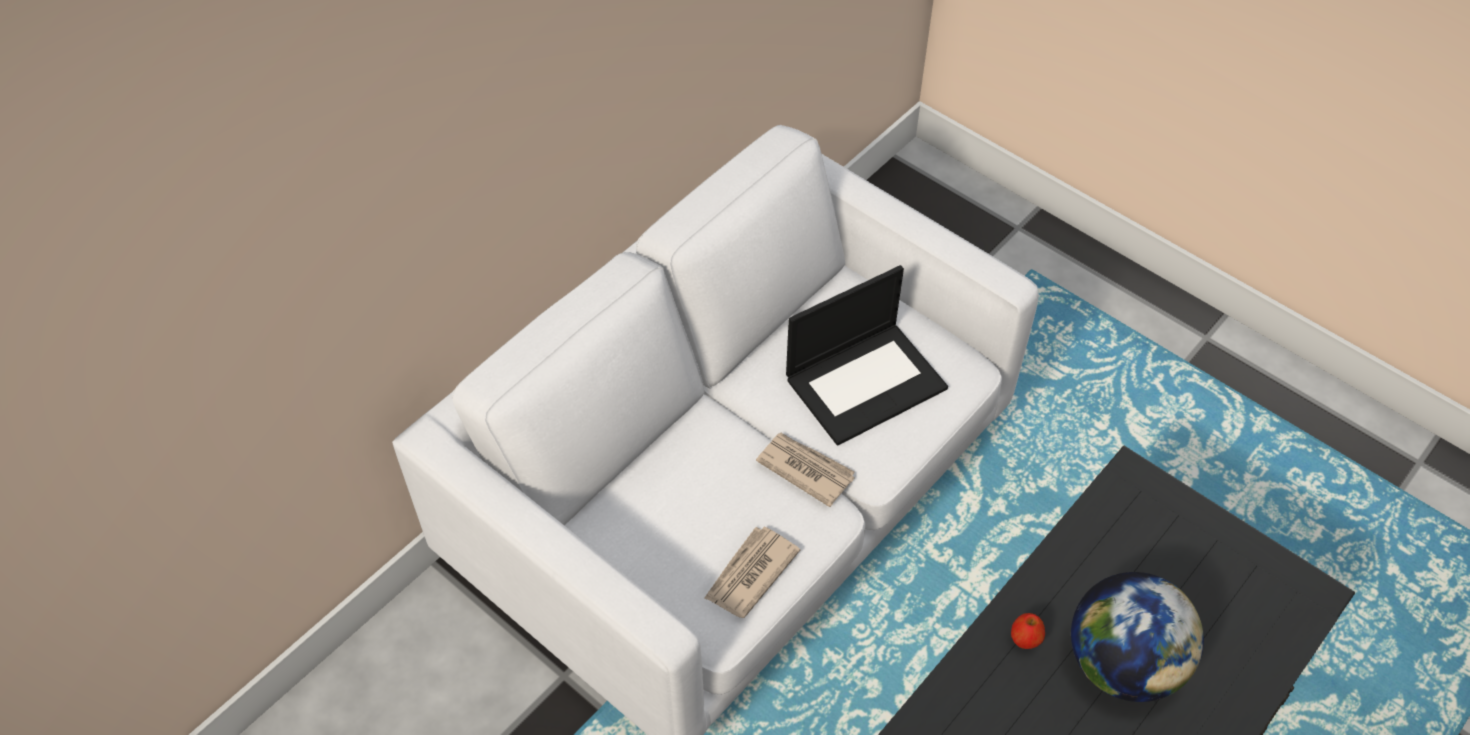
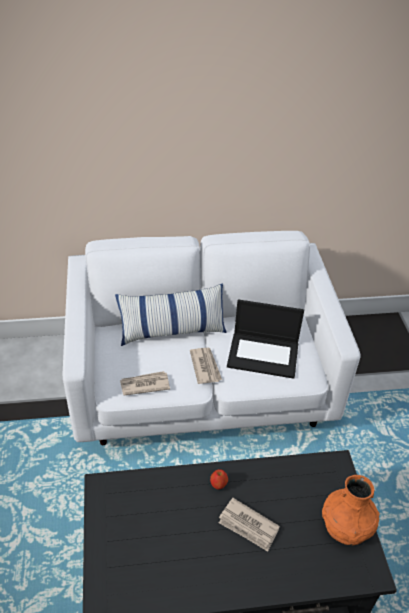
camera: 40 degrees right, 10 degrees down
(686, 446) = (172, 331): none -> pillow
(1122, 663) = (248, 526): globe -> newspaper
(1227, 556) = (346, 525): none -> orange vase

